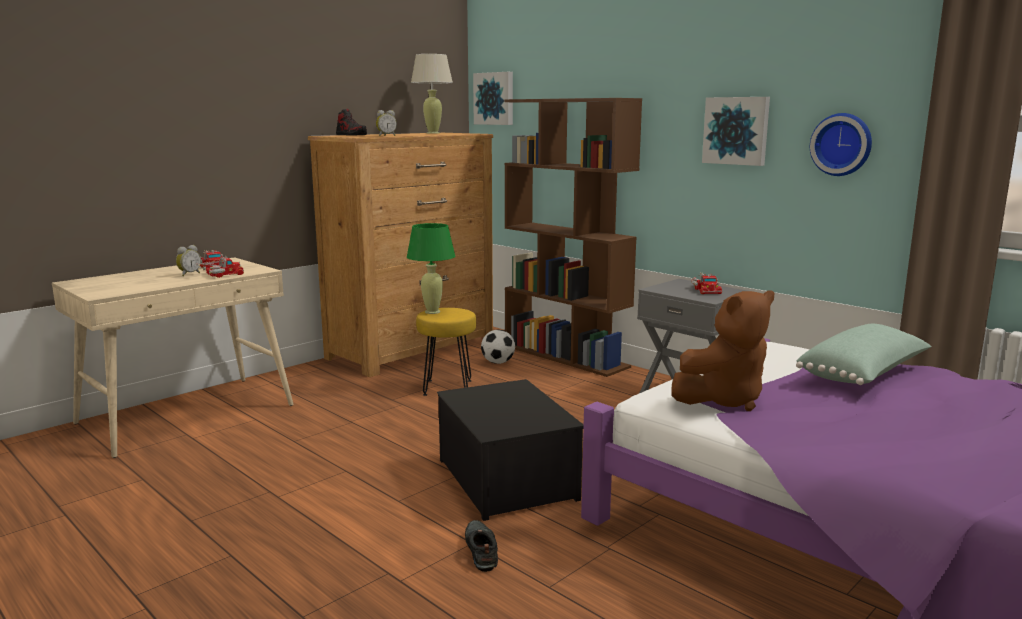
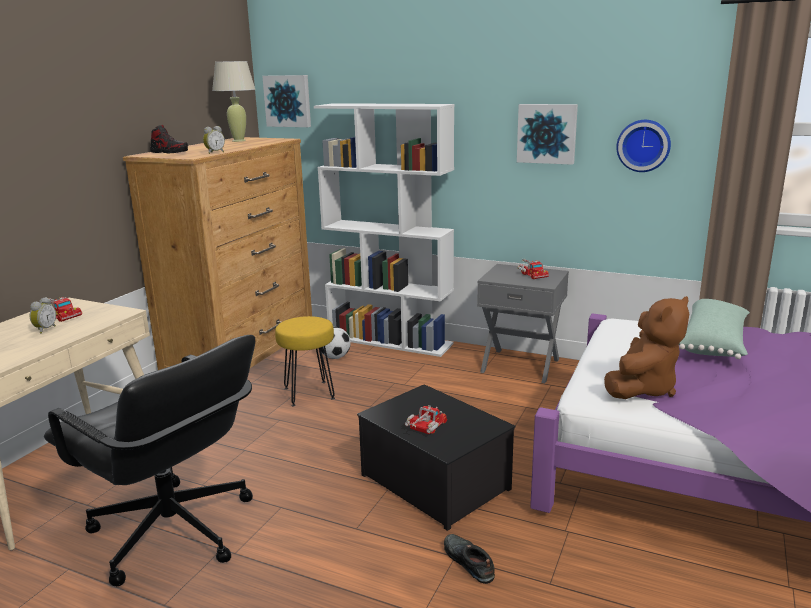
camera: 20 degrees left, 5 degrees up
(219, 275) = (83, 326): toy truck -> toy truck (425, 428)
(240, 471) = (172, 532): none -> black office chair
(432, 312) = (289, 325): green table lamp -> none
(566, 356) = (391, 341): brown bookcase -> white bookcase

